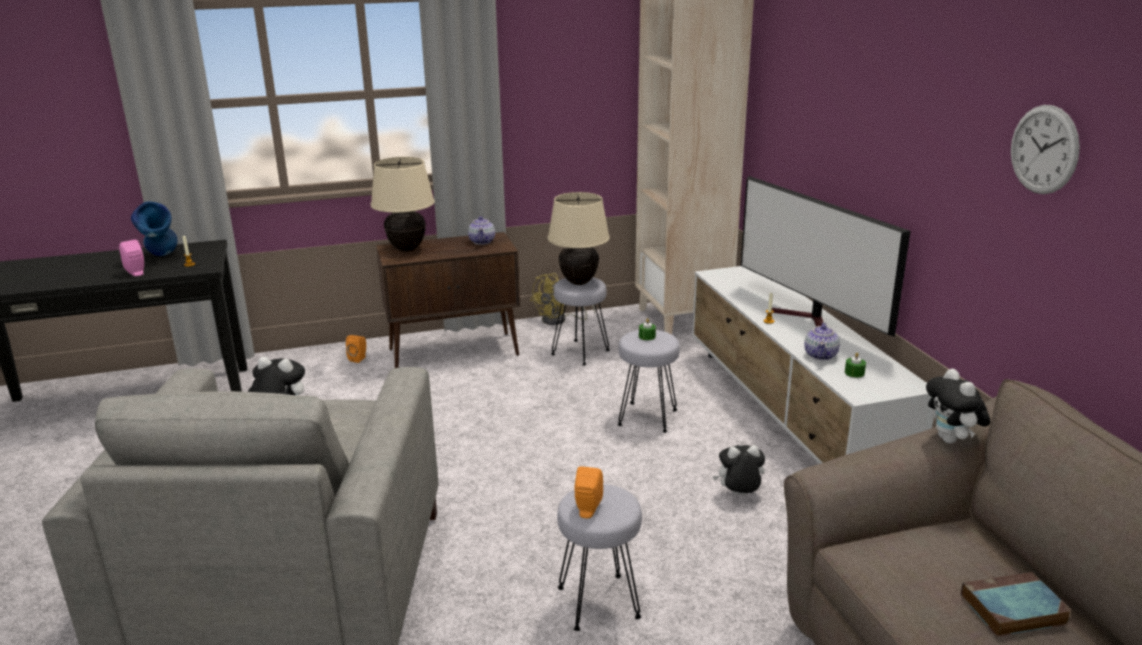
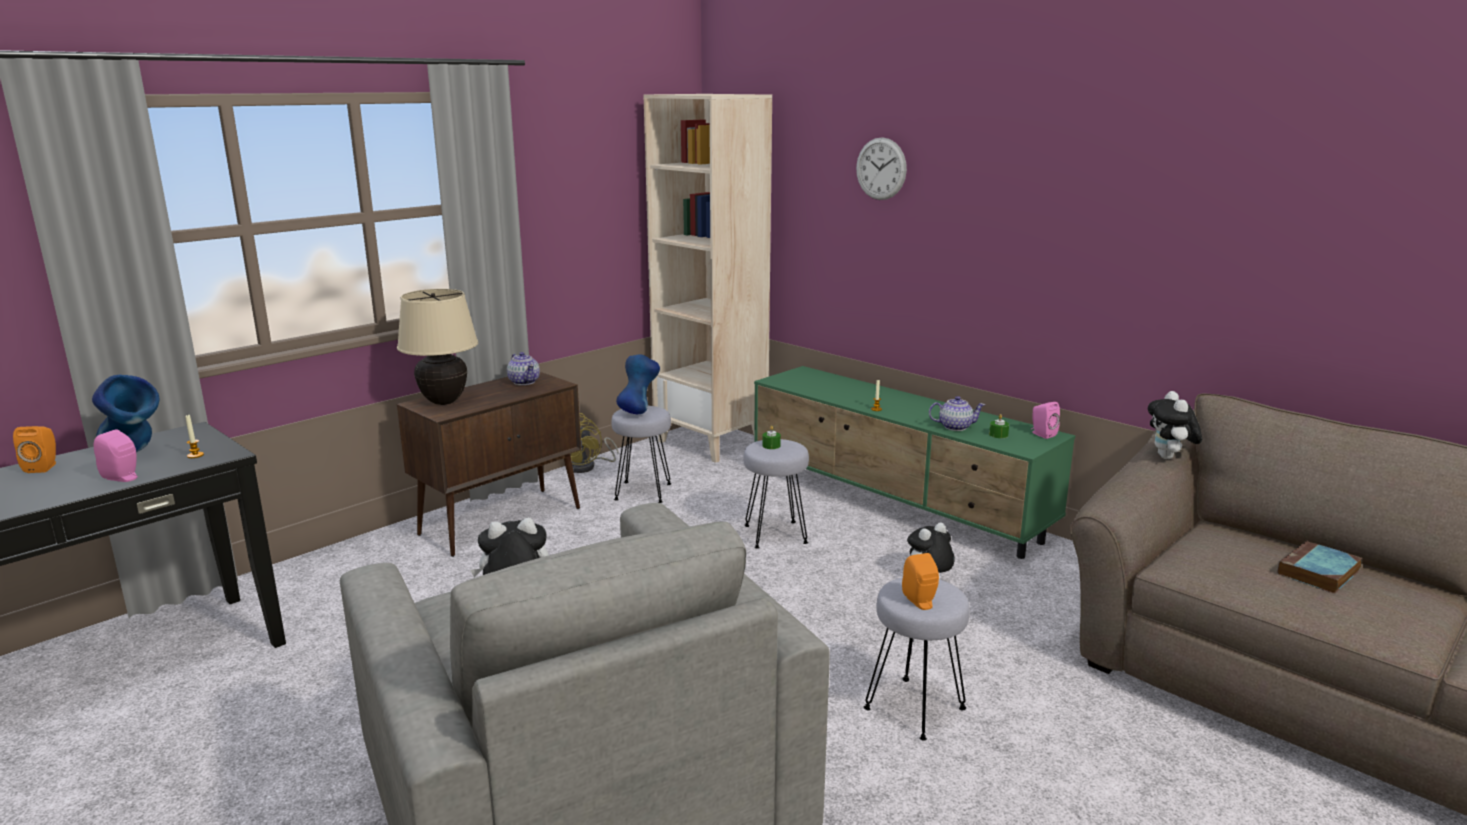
camera: 30 degrees left, 5 degrees down
(359, 358) = (387, 553): orange speaker -> orange speaker (44, 467)
(578, 282) = (638, 411): beige table lamp -> blue vase
(789, 416) = (896, 503): white tv stand -> green tv stand
(809, 321) = (909, 403): television -> none
(821, 355) = (954, 427): teapot -> teapot turned 75 degrees counterclockwise
(902, 382) = (1042, 434): none -> pink speaker
(951, 440) = (1169, 458): plush toy -> plush toy turned 45 degrees clockwise
(1044, 149) = (1174, 197): wall clock -> wall clock (881, 169)

